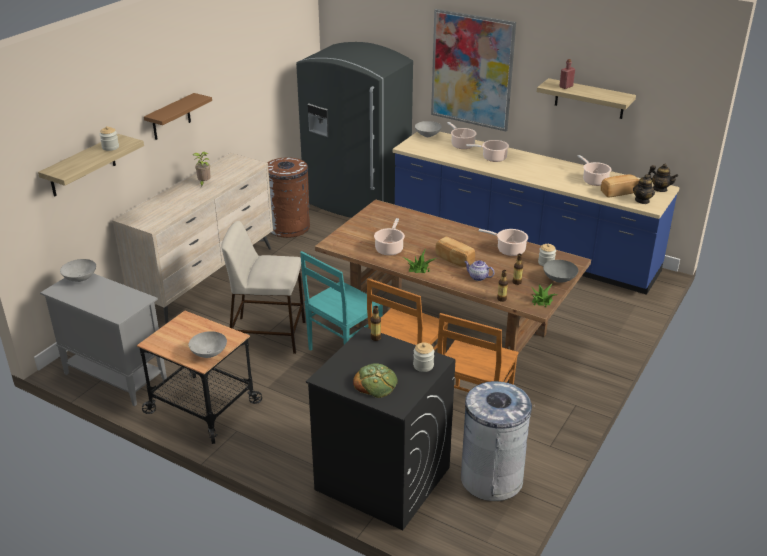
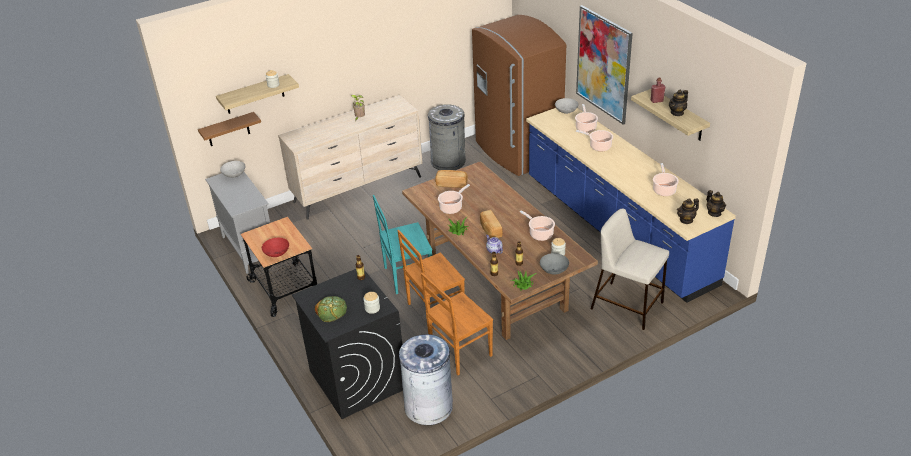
camera: 30 degrees right, 5 degrees up
(171, 117) = (340, 64): brown shelf -> brown shelf (228, 130)
(209, 353) = (277, 253): grey bowl -> red bowl
(268, 335) = (366, 247): beige stool -> beige stool (628, 305)
(289, 227) = (448, 161): brown trash can -> grey trash can
(356, 202) = (516, 152): grey fridge -> brown fridge
(597, 92) = (677, 112): none -> teapot
(618, 192) = (673, 206): bread -> bread (451, 184)

